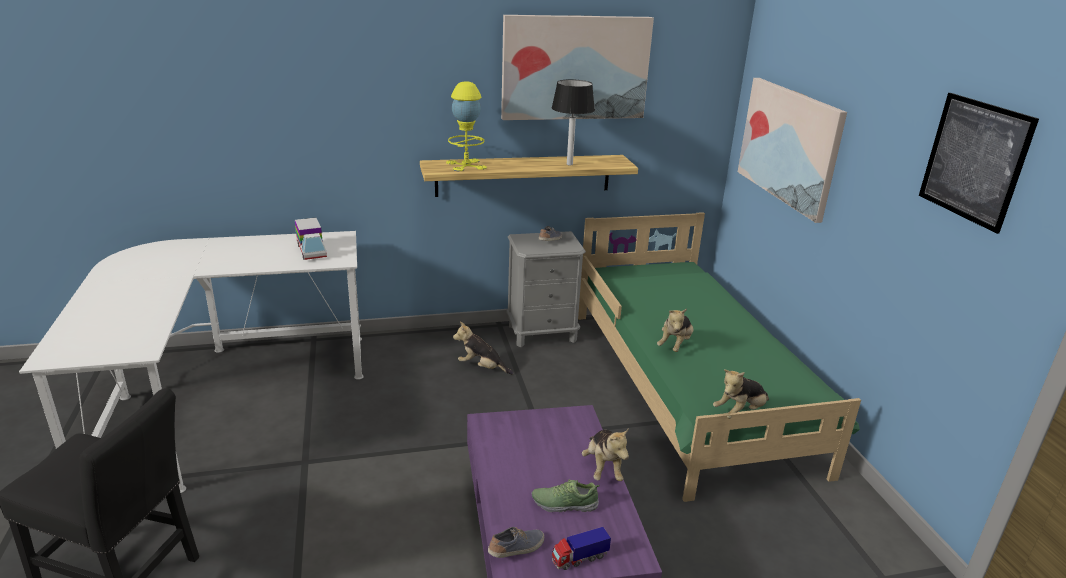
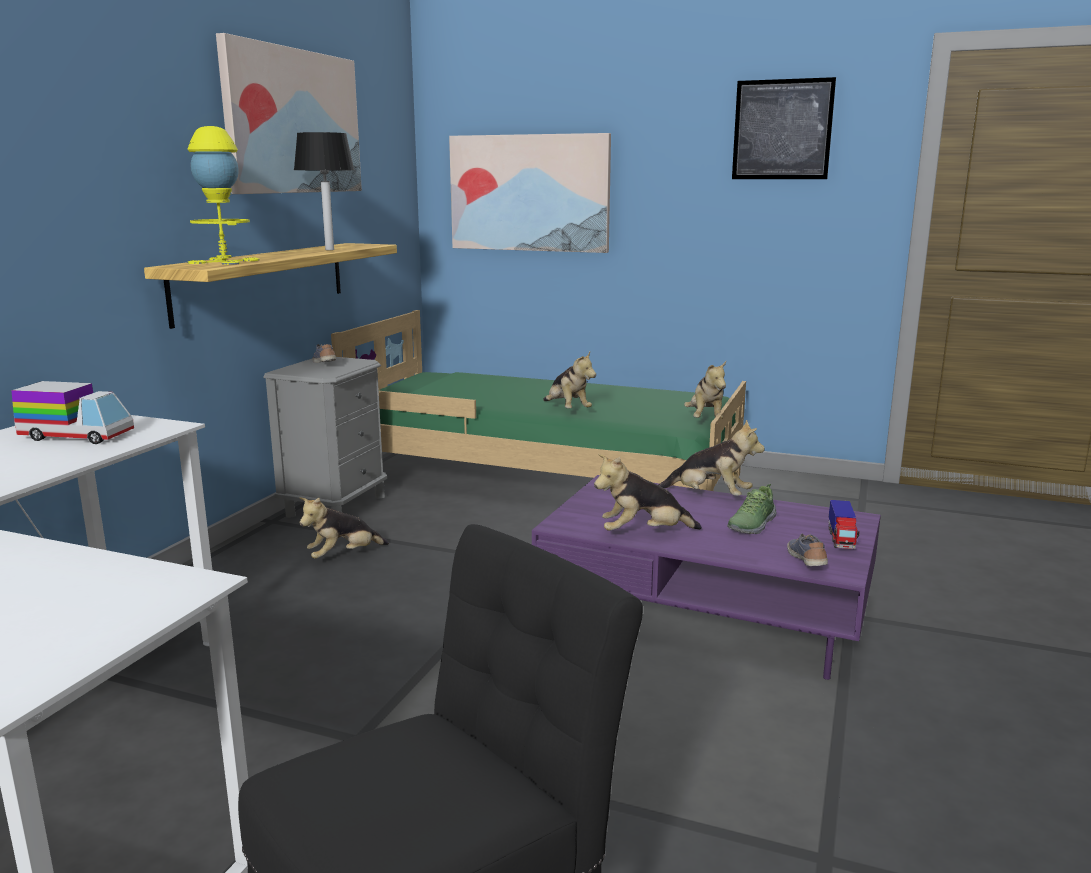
camera: 55 degrees left, 10 degrees down
(500, 459) = (643, 534): none -> plush toy

